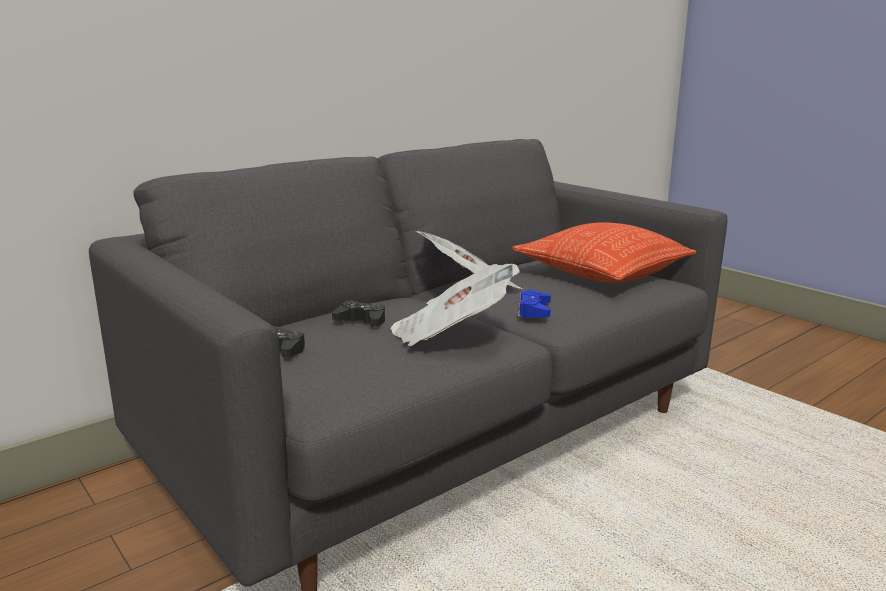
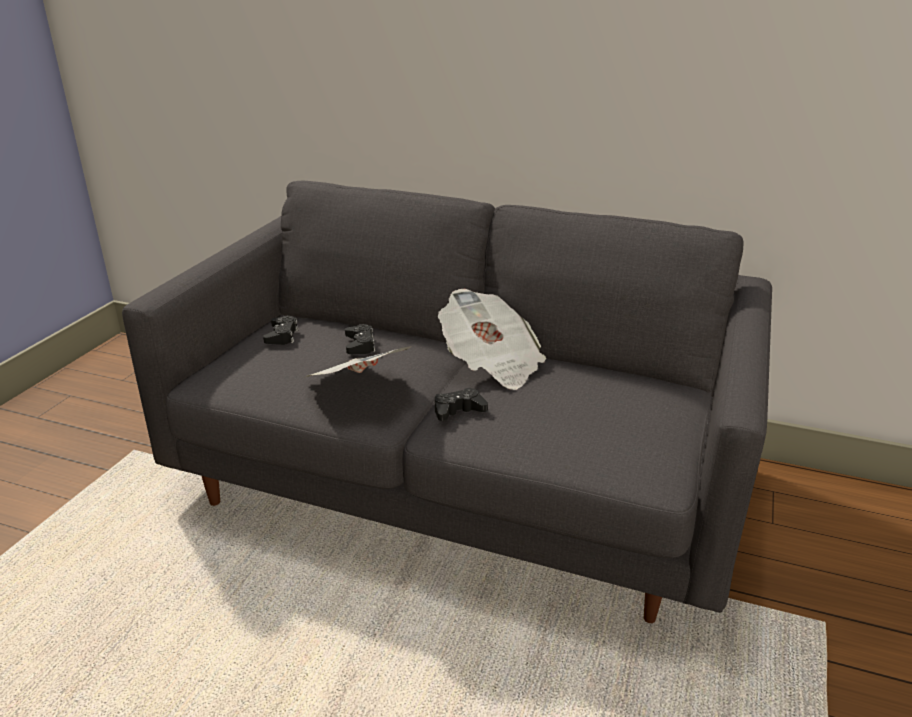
camera: 60 degrees right, 10 degrees up
(534, 310) = (458, 410): blue game controller -> black game controller
(603, 274) = (629, 423): orange pillow -> none

